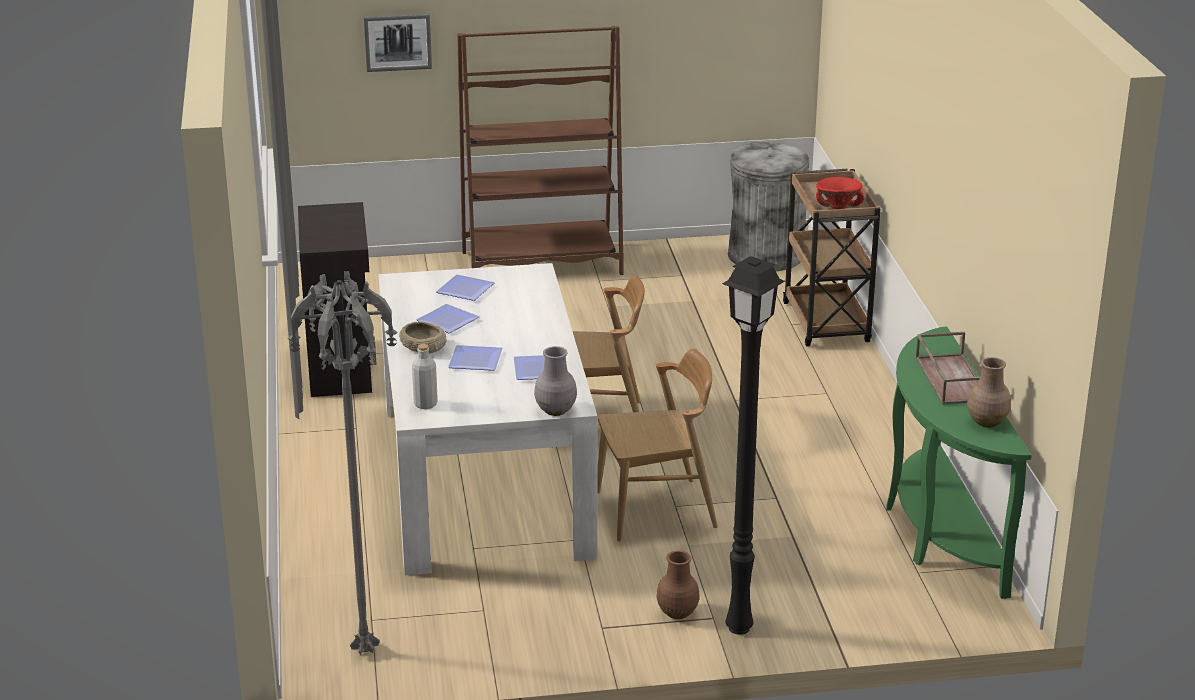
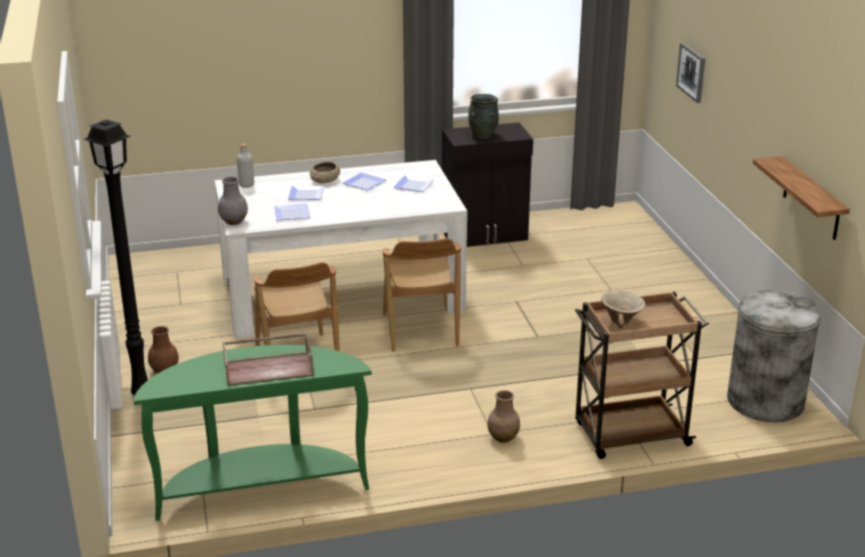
camera: 85 degrees right, 0 degrees up
(338, 229) = (483, 135): none -> grey vase
(364, 653) = (143, 272): grey floor lamp -> none
(542, 263) = (687, 294): brown bookcase -> none
(700, 60) = (811, 199): none -> shelf
(838, 206) = (622, 321): red bowl -> beige bowl
(986, 422) = (191, 382): brown vase -> brown vase (503, 437)

